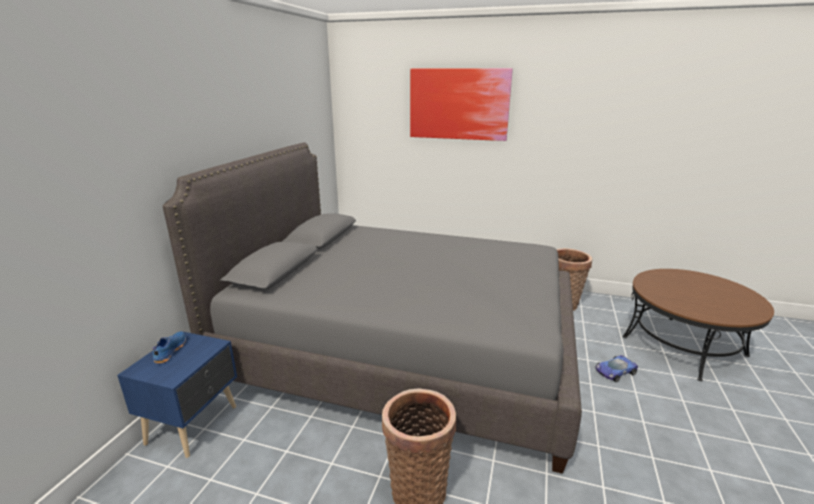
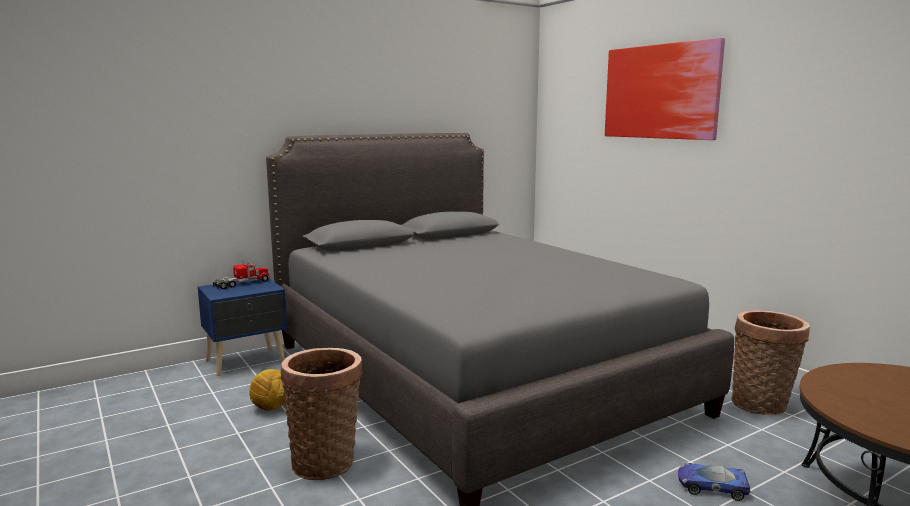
camera: 40 degrees right, 10 degrees down
(169, 351) = (242, 284): blue shoe -> toy truck
(297, 462) = (272, 408): none -> football

